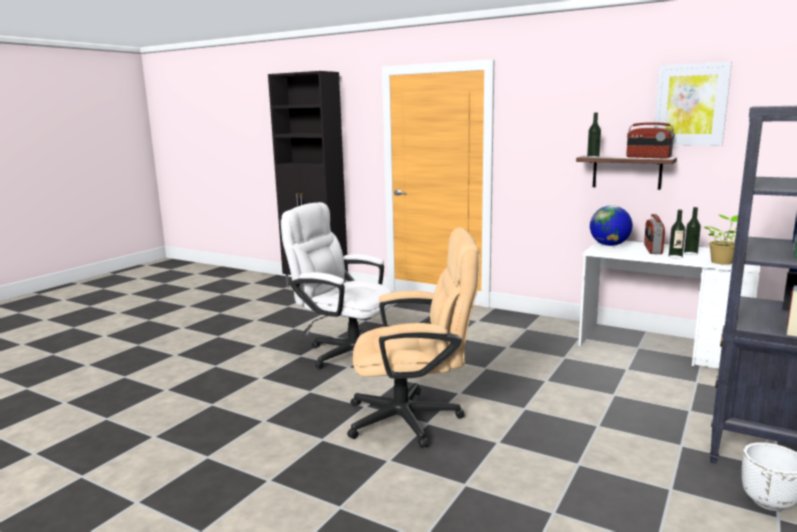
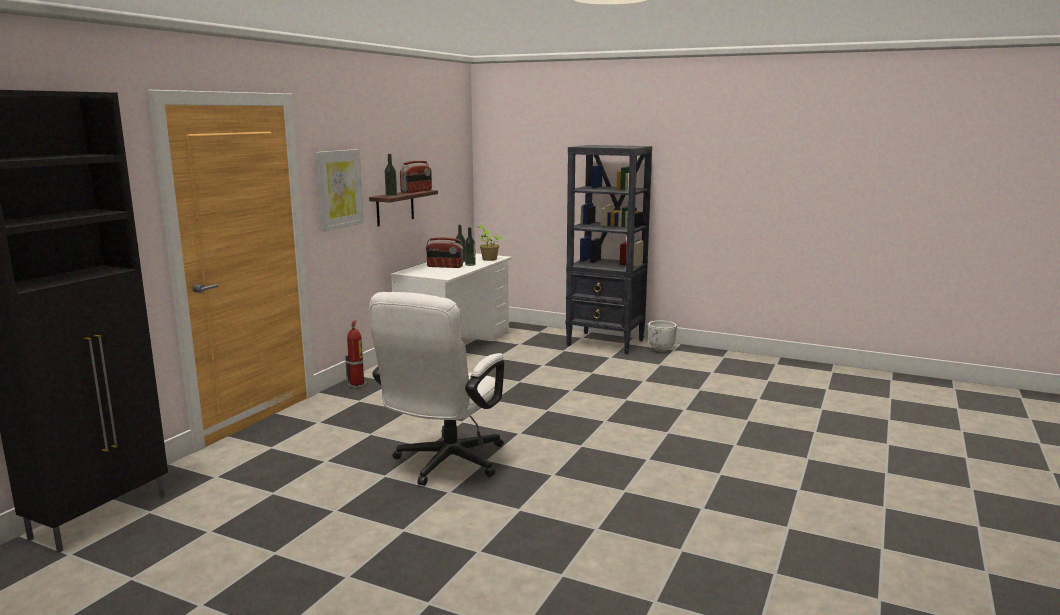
camera: 95 degrees left, 0 degrees up
(415, 419) = (599, 425): beige office chair -> none
(512, 317) = (357, 386): none -> fire extinguisher
(609, 245) = (422, 273): globe -> none
(690, 105) = (420, 145): picture -> picture (339, 189)

